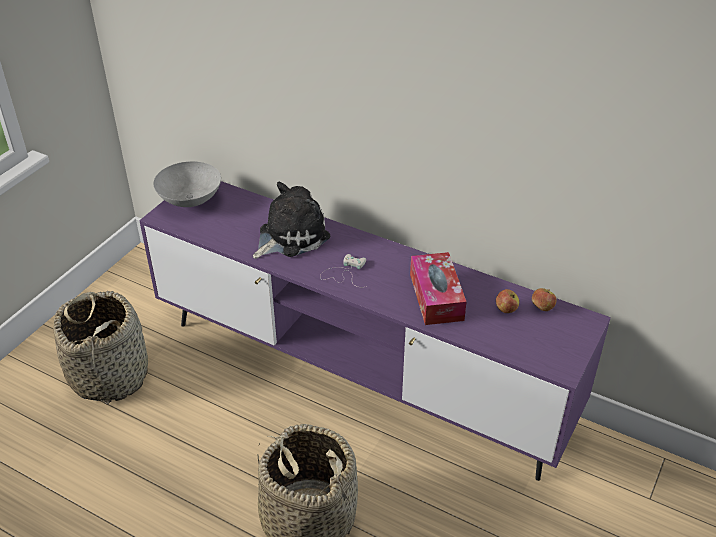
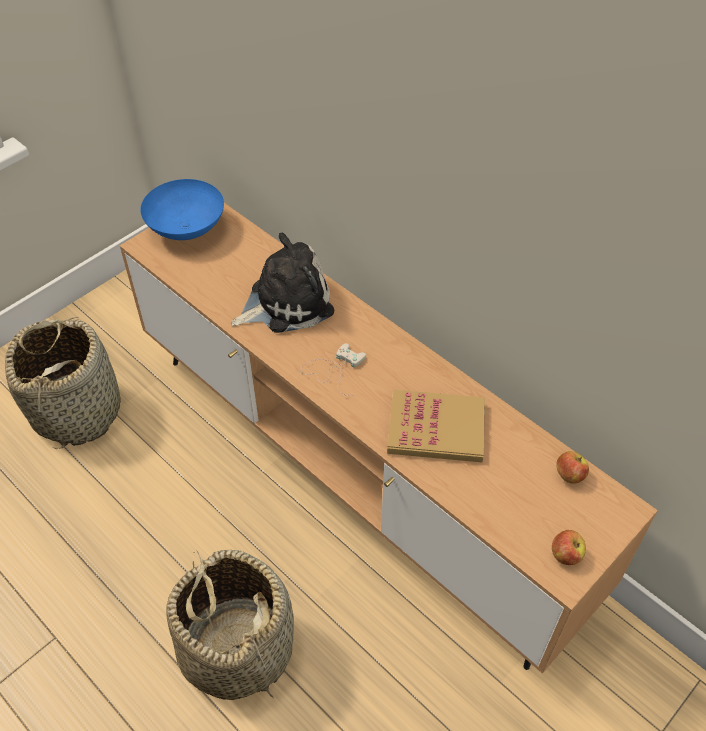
camera: 15 degrees right, 10 degrees up
(190, 201) = (186, 230): grey bowl -> blue bowl
(359, 373) = (354, 472): purple tv stand -> brown tv stand
(436, 297) = (436, 429): tissue box -> book
(506, 309) = (520, 467): apple -> apple (565, 555)

